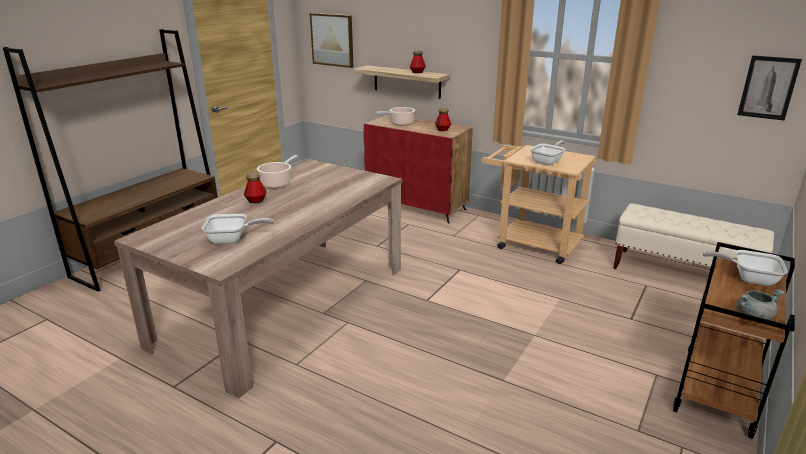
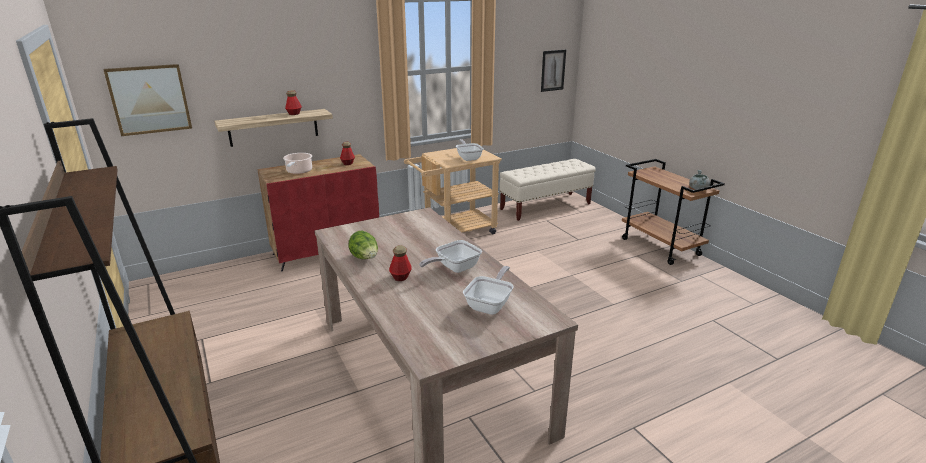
camera: 60 degrees left, 0 degrees up
(277, 183) = (365, 258): cooking pot -> lettuce
(748, 278) = (659, 175): frying pan -> frying pan (454, 268)

